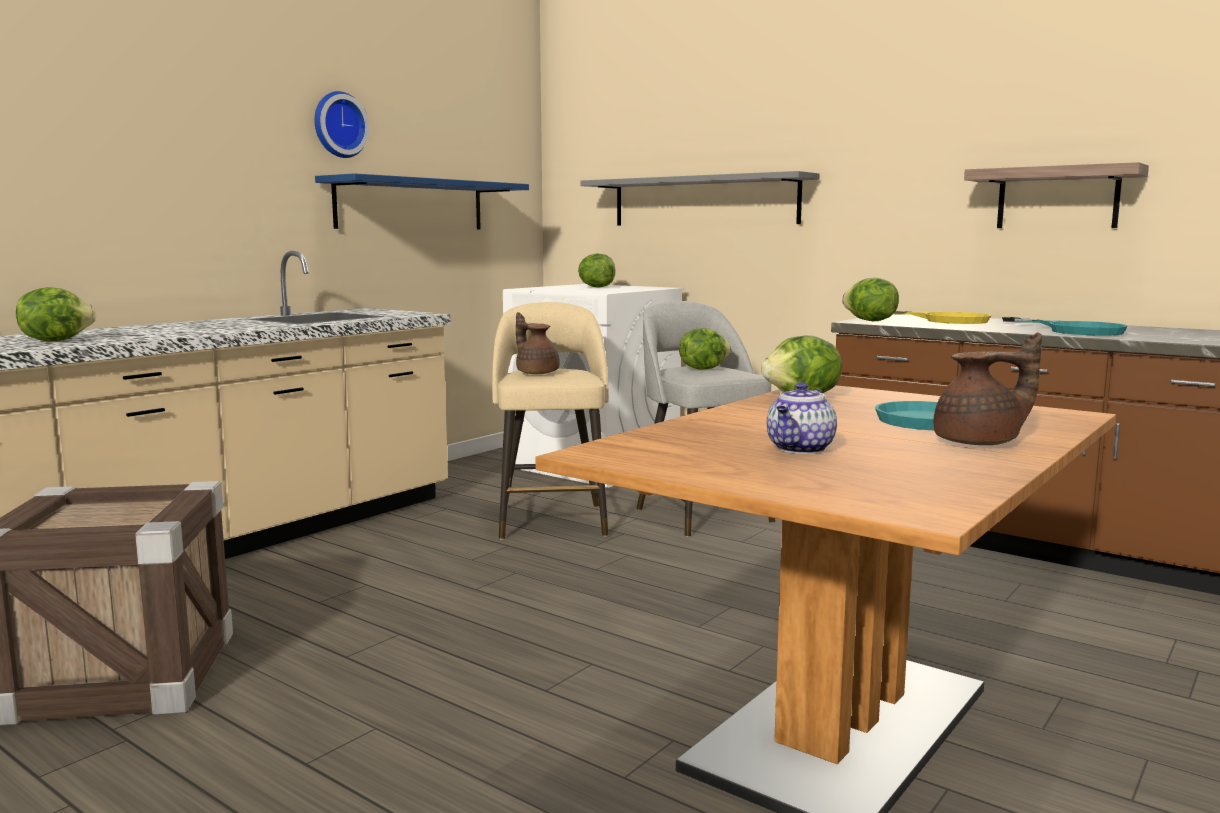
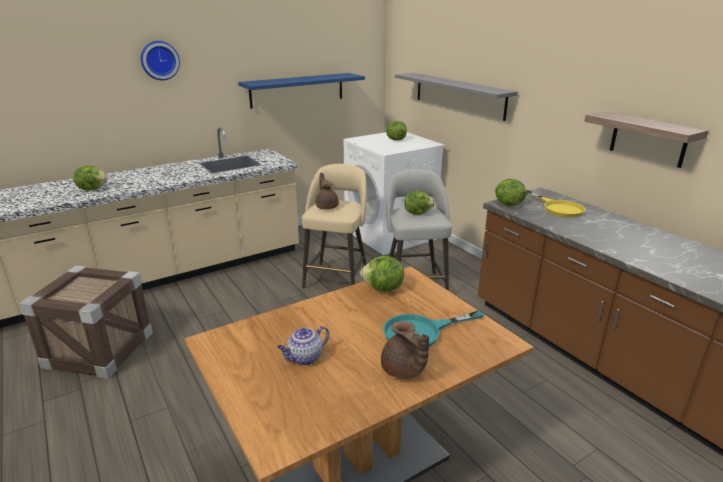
camera: 20 degrees right, 15 degrees up
(338, 125) = (251, 52): wall clock -> wall clock (159, 60)
(980, 443) = (403, 371): brown teapot -> brown teapot turned 45 degrees clockwise
(1074, 330) = (617, 240): turquoise frying pan -> none

